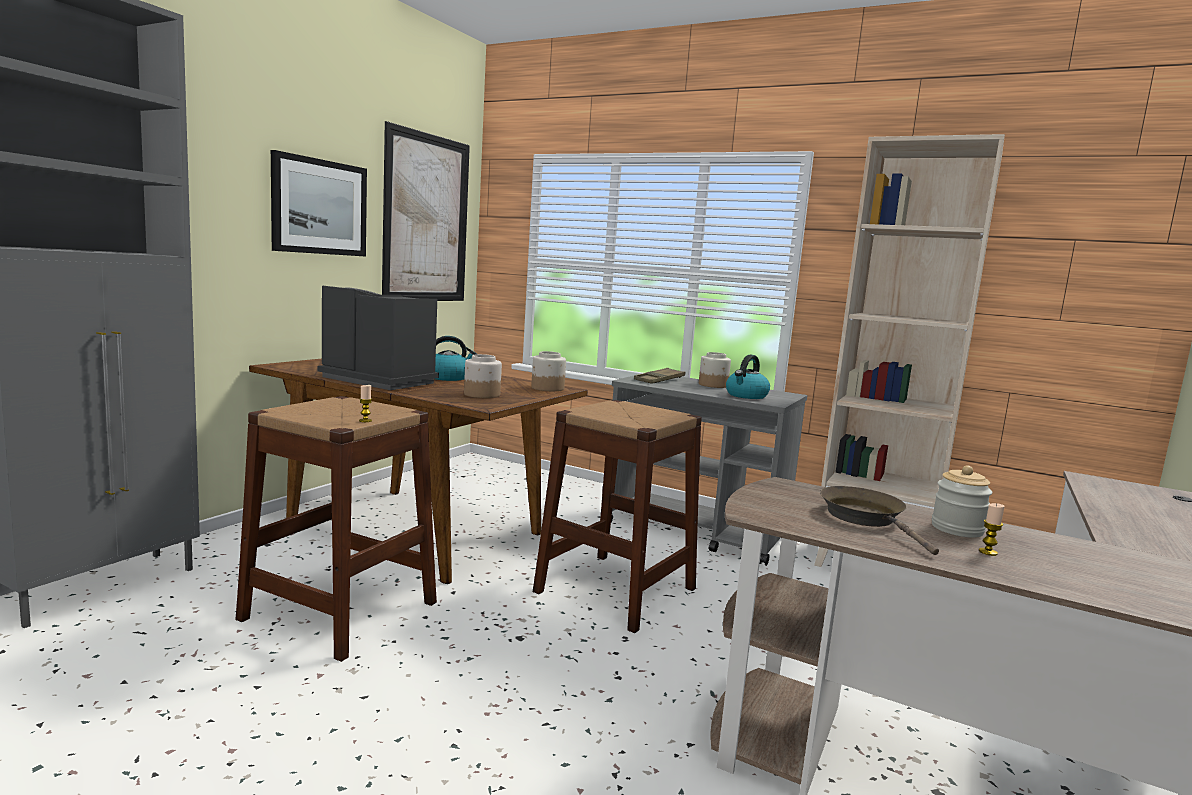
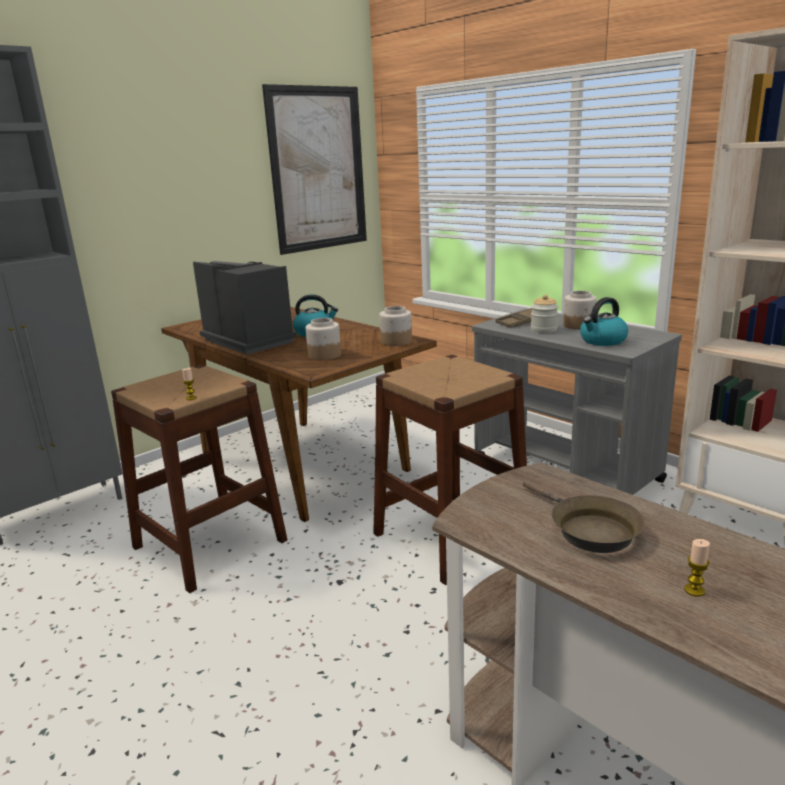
camera: 20 degrees right, 10 degrees up
(319, 207) = (207, 180): picture -> none
(866, 518) = (588, 530): brown frying pan -> brown frying pan turned 150 degrees clockwise
(957, 529) = (689, 550): jar -> jar (543, 330)

